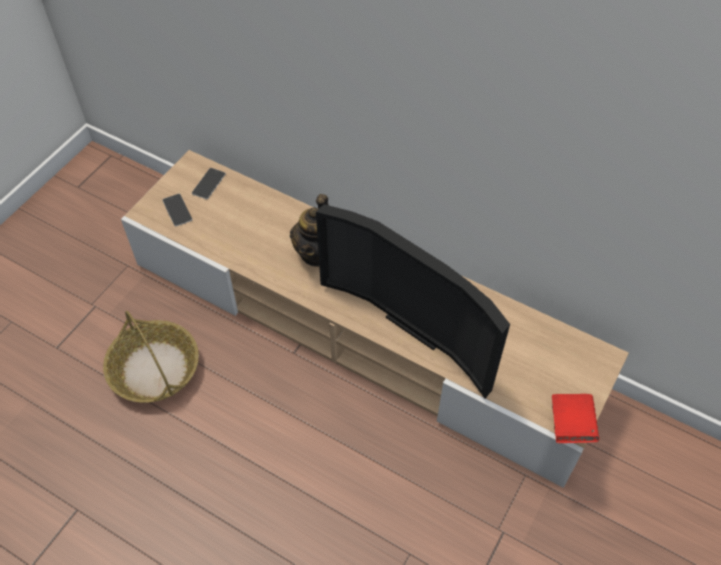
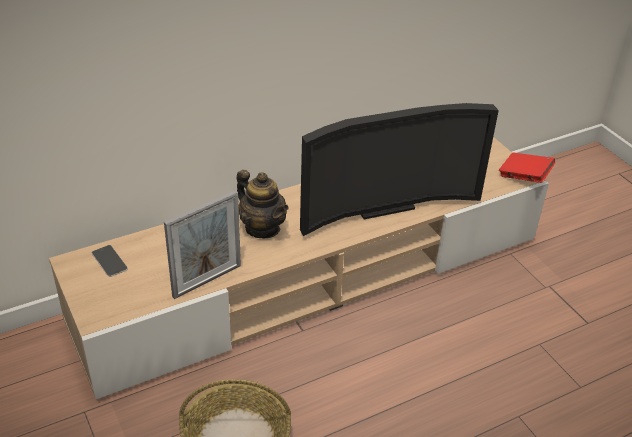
camera: 60 degrees left, 15 degrees down
(177, 210) = (118, 294): phone -> none
(227, 252) = (207, 281): none -> picture frame

